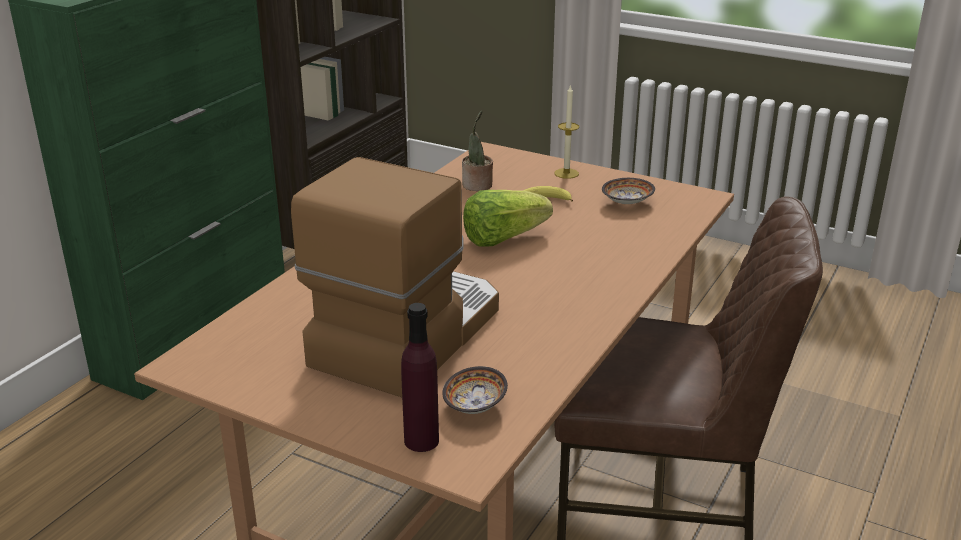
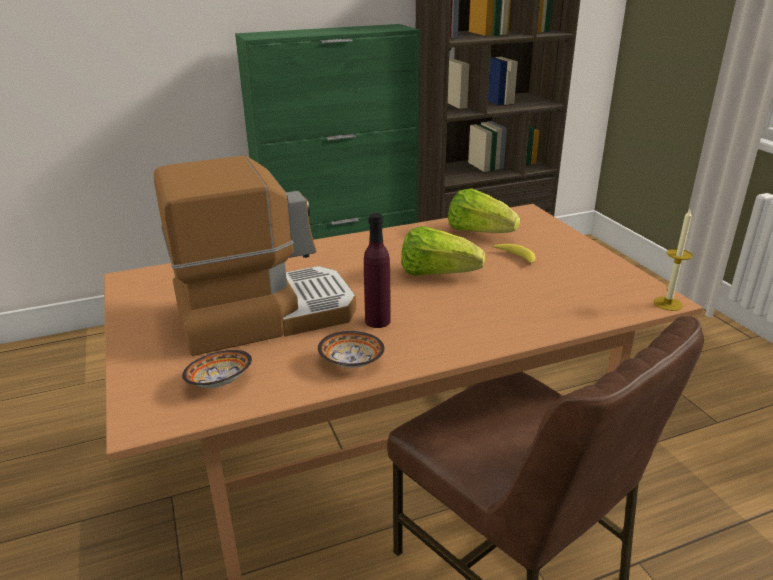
camera: 40 degrees right, 0 degrees up
(421, 440) = (151, 388): purple bottle -> purple bottle (377, 321)
(477, 186) = (479, 232): potted plant -> lettuce
(566, 173) = (564, 244): candle -> candle (668, 304)
(627, 203) = (581, 281): bowl -> bowl (351, 363)

